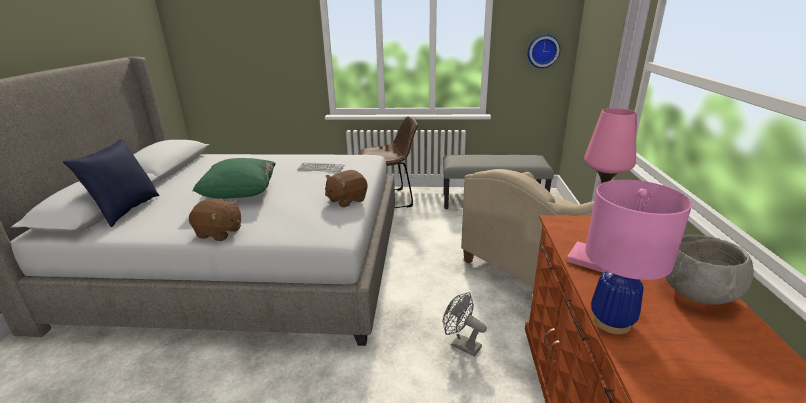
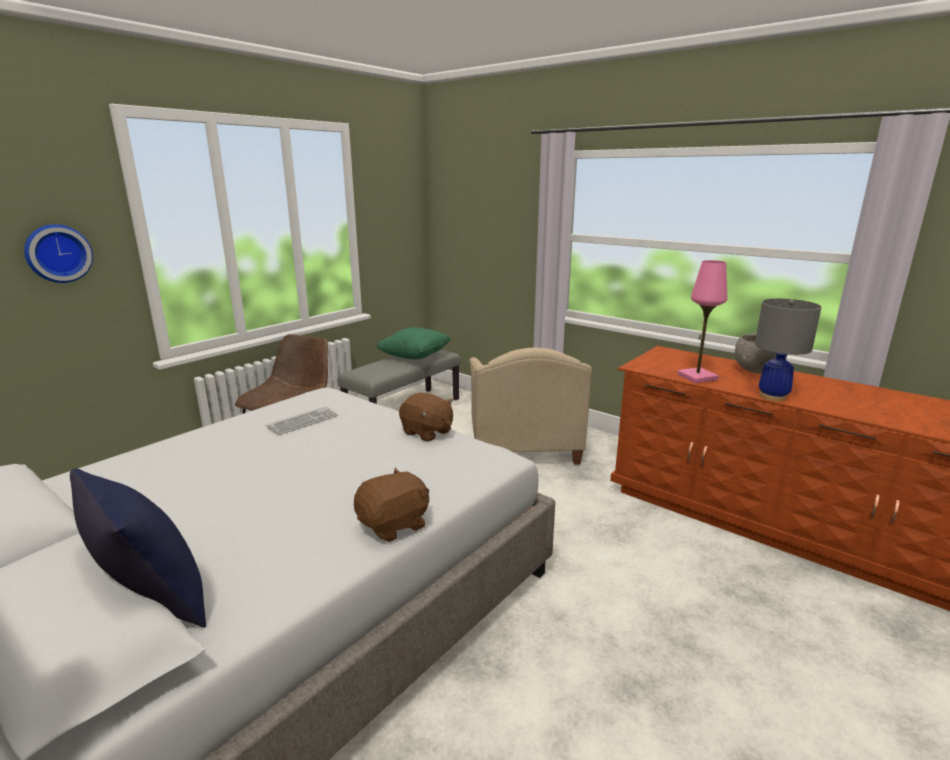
camera: 55 degrees left, 5 degrees down
(240, 194) = (290, 487): green pillow -> green pillow (414, 357)
(346, 200) = (427, 432): brown plush toy -> brown plush toy turned 45 degrees counterclockwise
(461, 344) = (591, 520): grey fan -> none
(543, 51) = (401, 235): wall clock -> wall clock (58, 253)
(611, 321) = (772, 397): pink table lamp -> grey table lamp

